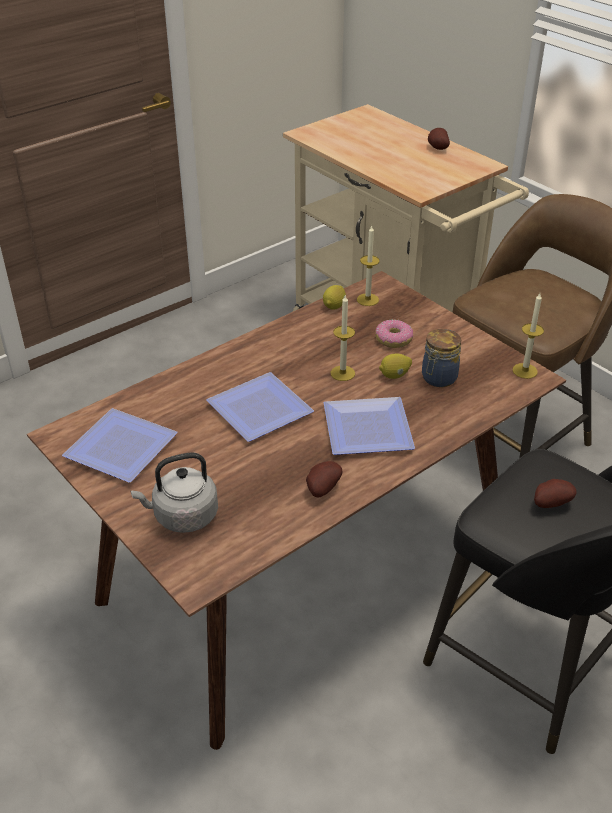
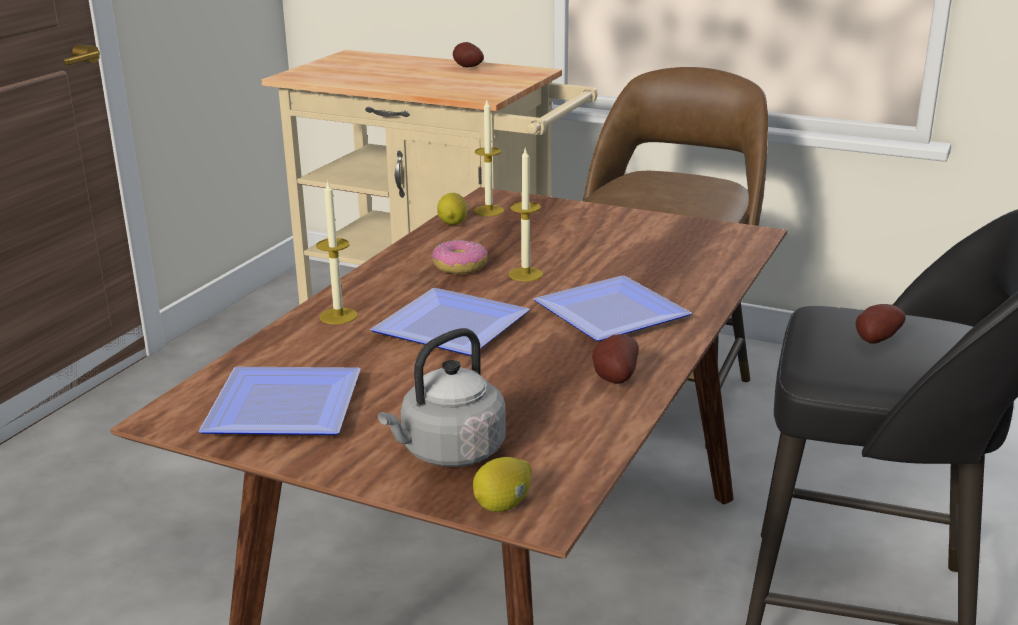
camera: 25 degrees left, 15 degrees down
(394, 339) = (557, 236): donut -> donut (460, 266)
(394, 375) = (592, 263): lemon -> lemon (503, 505)
(438, 378) = (646, 256): jar -> none
(525, 371) = (735, 231): candle -> candle (338, 316)

